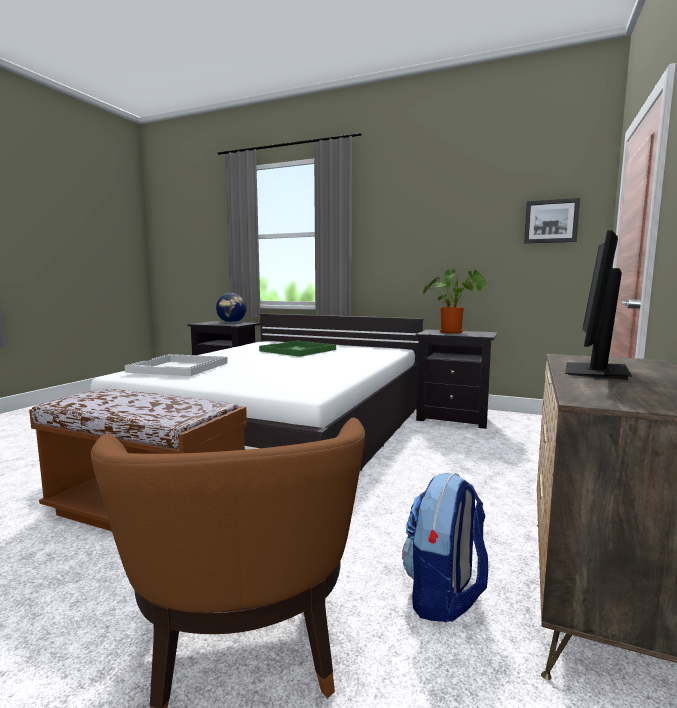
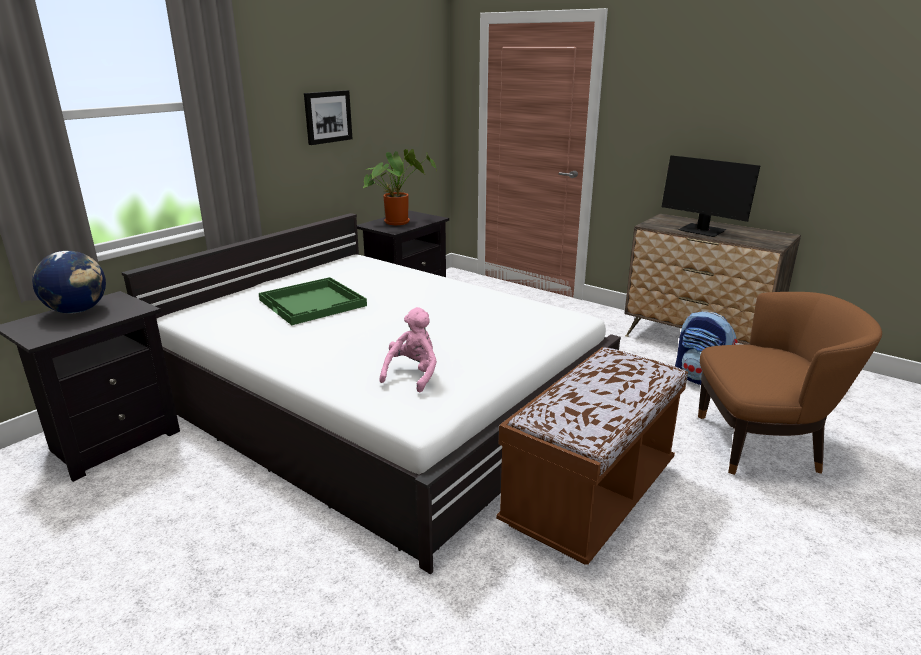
camera: 75 degrees left, 15 degrees up
(179, 367) = (413, 374): white tray -> pink plush toy
(551, 221) = (417, 87): picture -> picture (327, 117)

